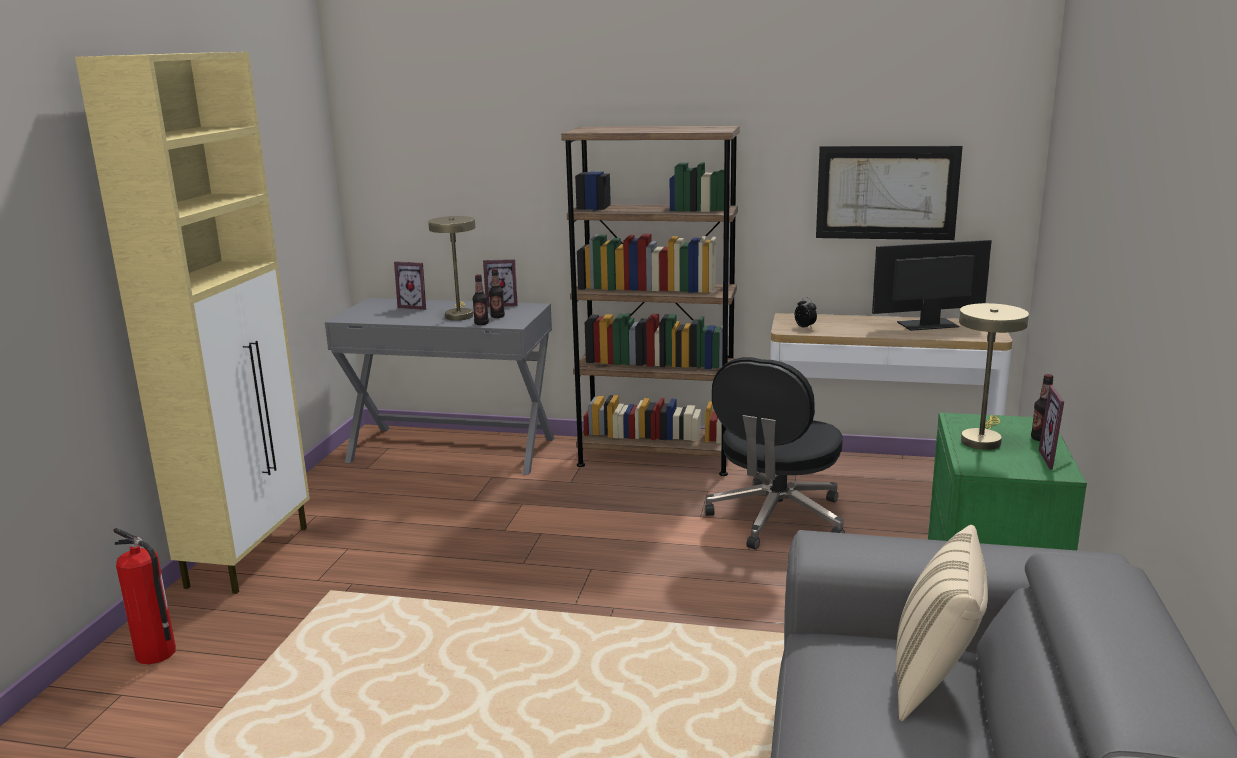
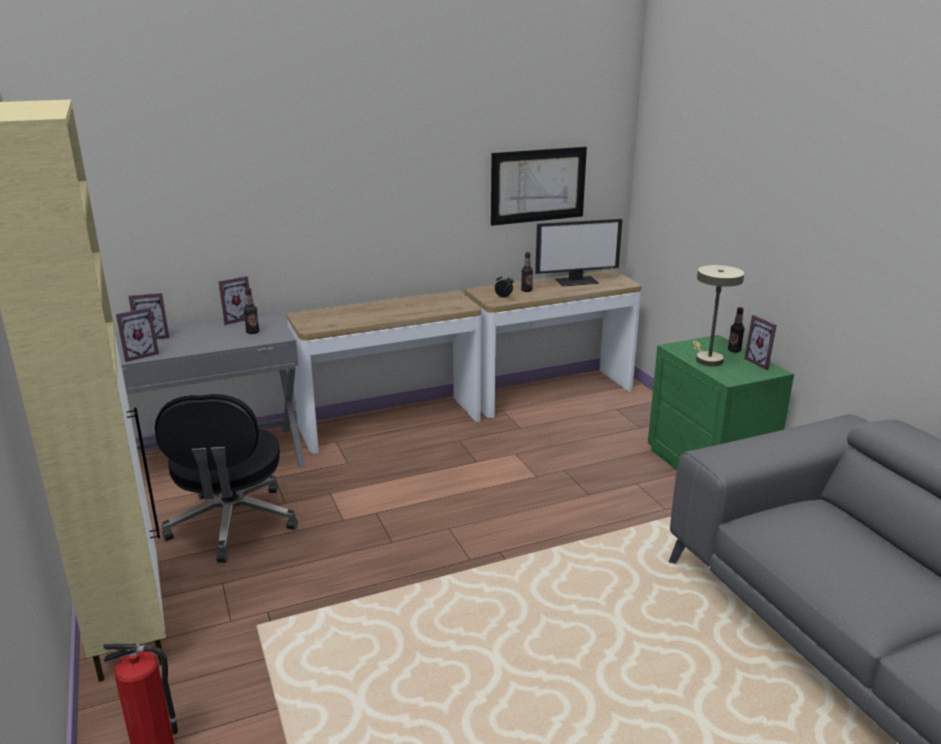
camera: 35 degrees left, 5 degrees up
(382, 318) = (139, 355): none -> picture frame
(458, 315) = (213, 337): beige table lamp -> none
(481, 324) = (249, 342): bottle -> bottle (526, 290)
(656, 457) = (390, 424): brown bookcase -> console table
(776, 518) = (528, 447): black office chair -> black office chair (232, 524)
(927, 325) = (577, 281): monitor -> monitor turned 150 degrees counterclockwise
(935, 680) = (837, 524): beige pillow -> none

